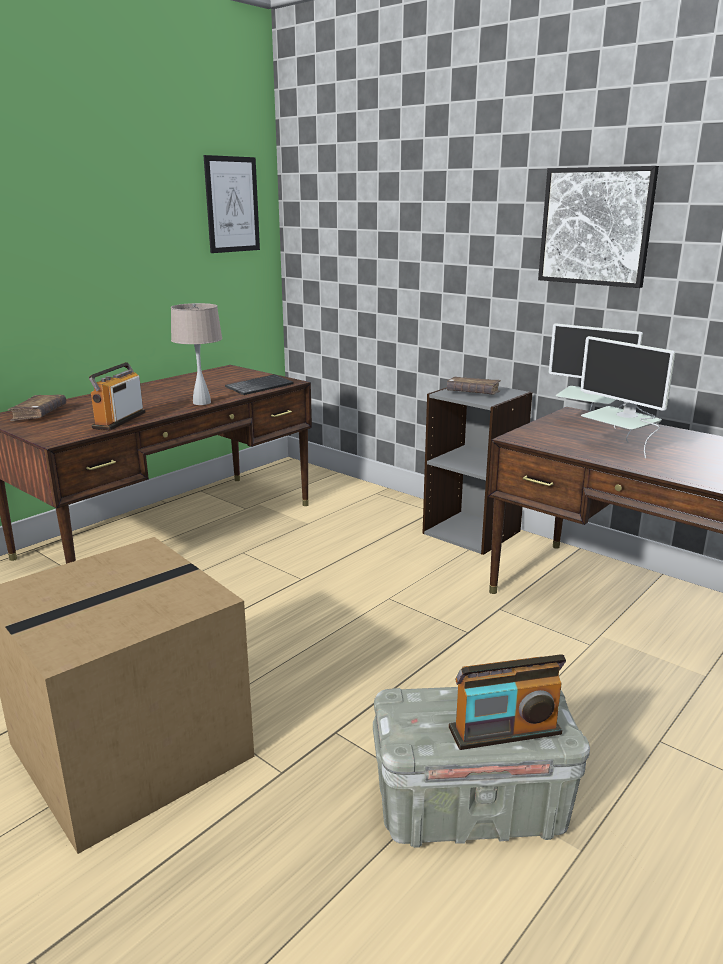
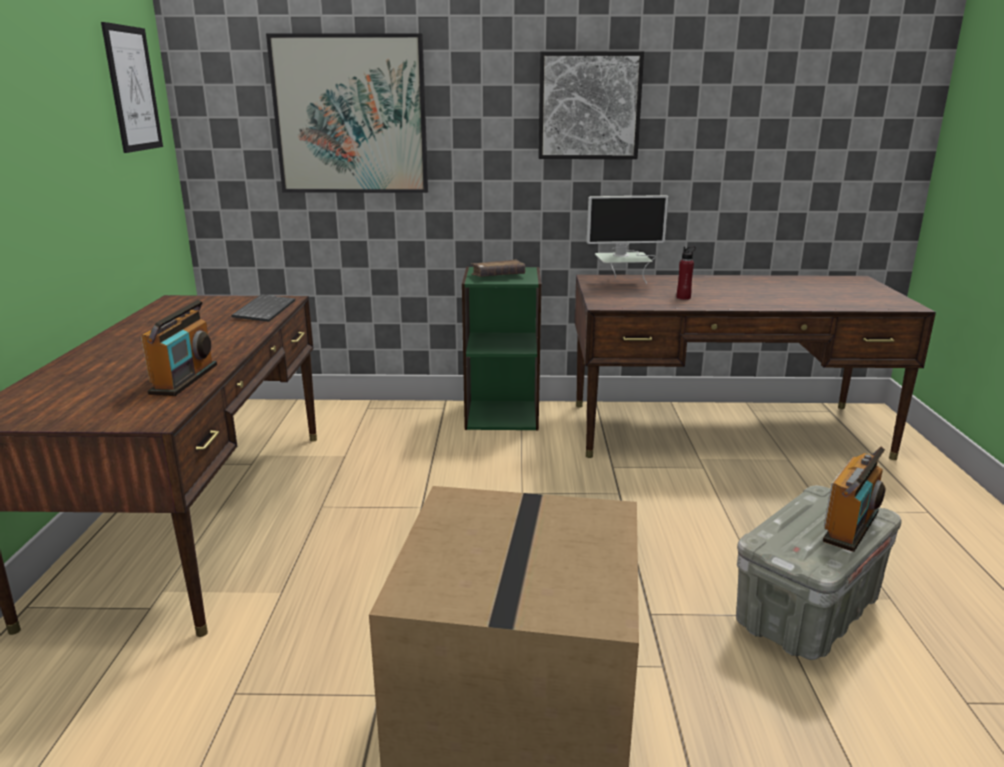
camera: 40 degrees left, 0 degrees up
(39, 414) = (42, 400): brown book -> none
(119, 420) = (184, 379): radio -> radio turned 150 degrees counterclockwise
(201, 402) = (239, 339): beige table lamp -> none
(391, 229) = (351, 115): none -> picture
(472, 532) = (502, 415): grey bookcase -> green bookcase
(618, 450) = (683, 298): monitor -> red bottle

